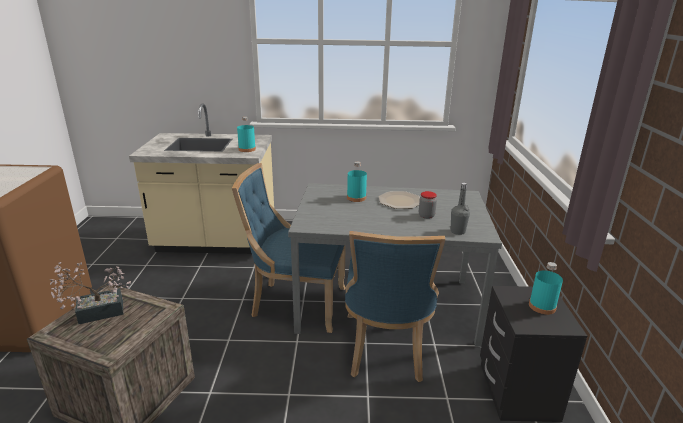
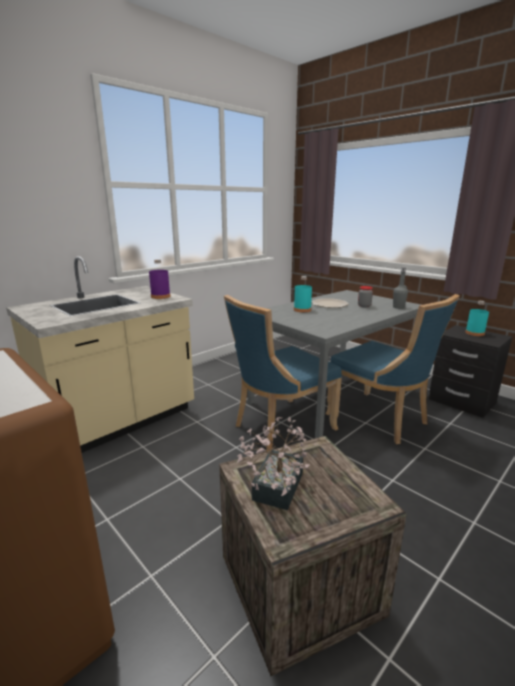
camera: 45 degrees left, 5 degrees down
(247, 149) = (160, 296): turquoise bottle -> purple bottle

